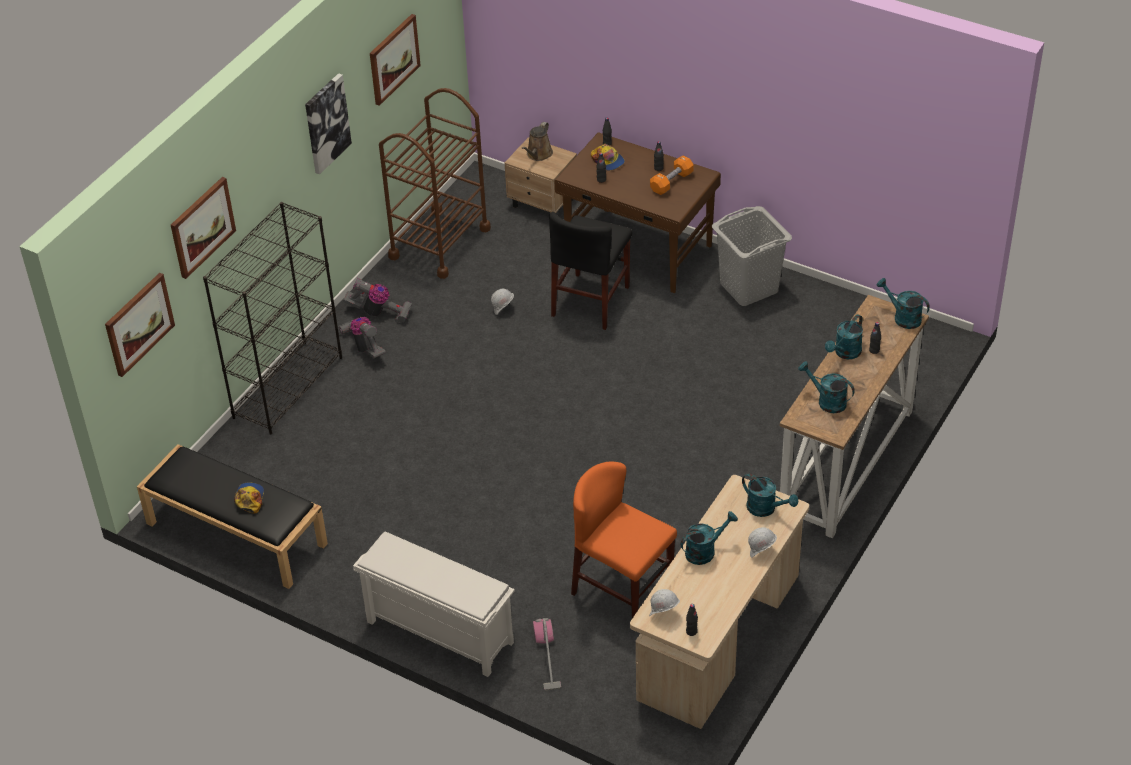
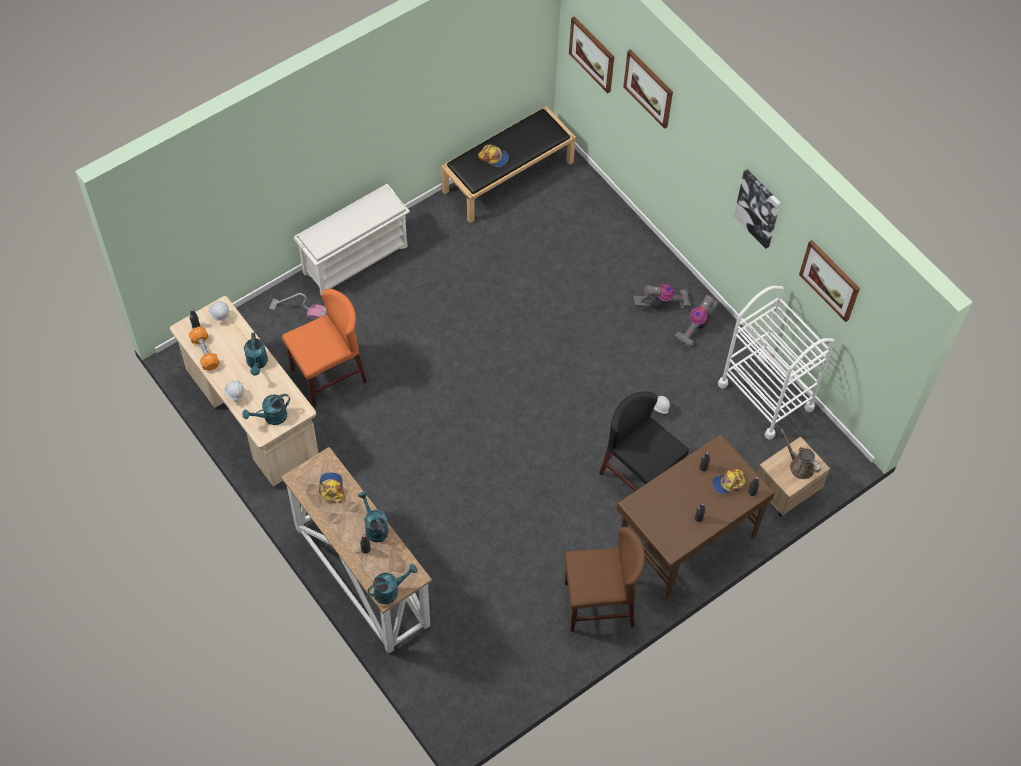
camera: 110 degrees right, 15 degrees up
(288, 386) = (640, 245): black bookcase -> none
(439, 243) = (765, 396): brown cart -> white cart
(671, 182) = (674, 519): orange dumbbell -> orange dumbbell (205, 353)
(749, 287) = (598, 604): grey laundry basket -> brown chair
(827, 401) = (331, 488): turquoise watering can -> cap

